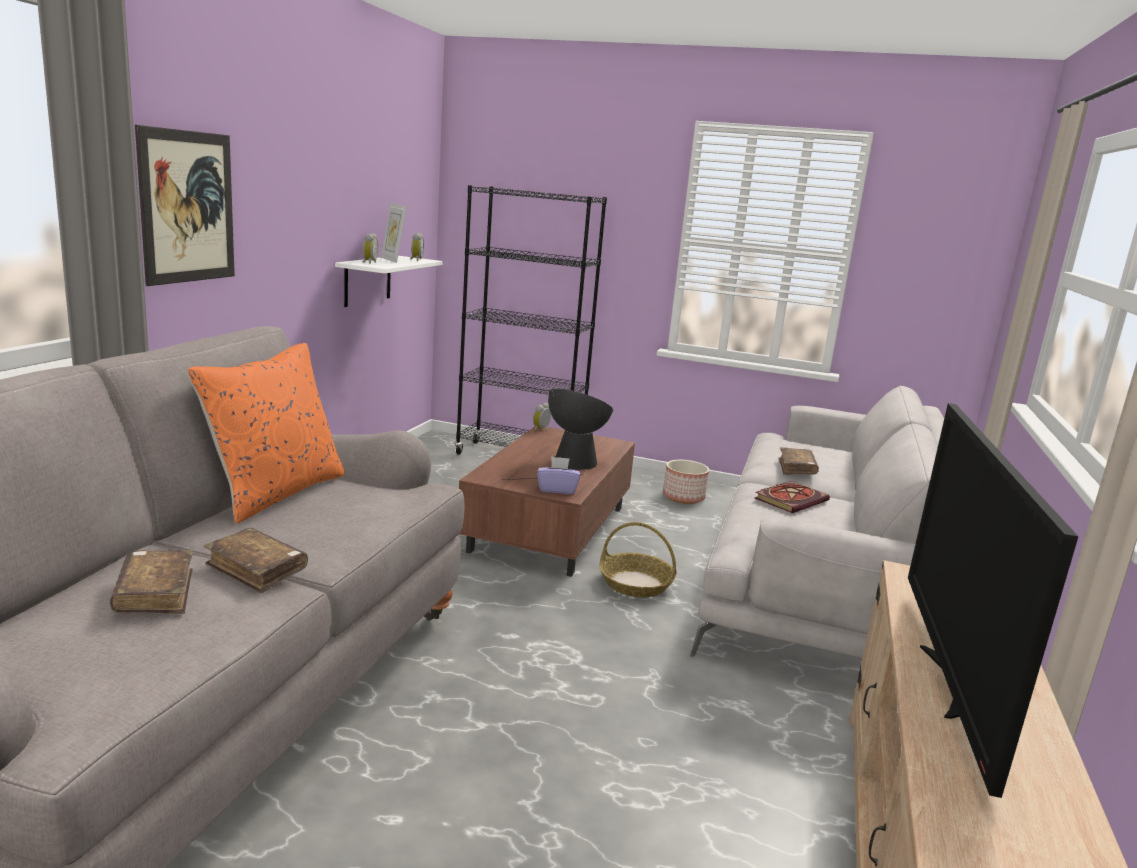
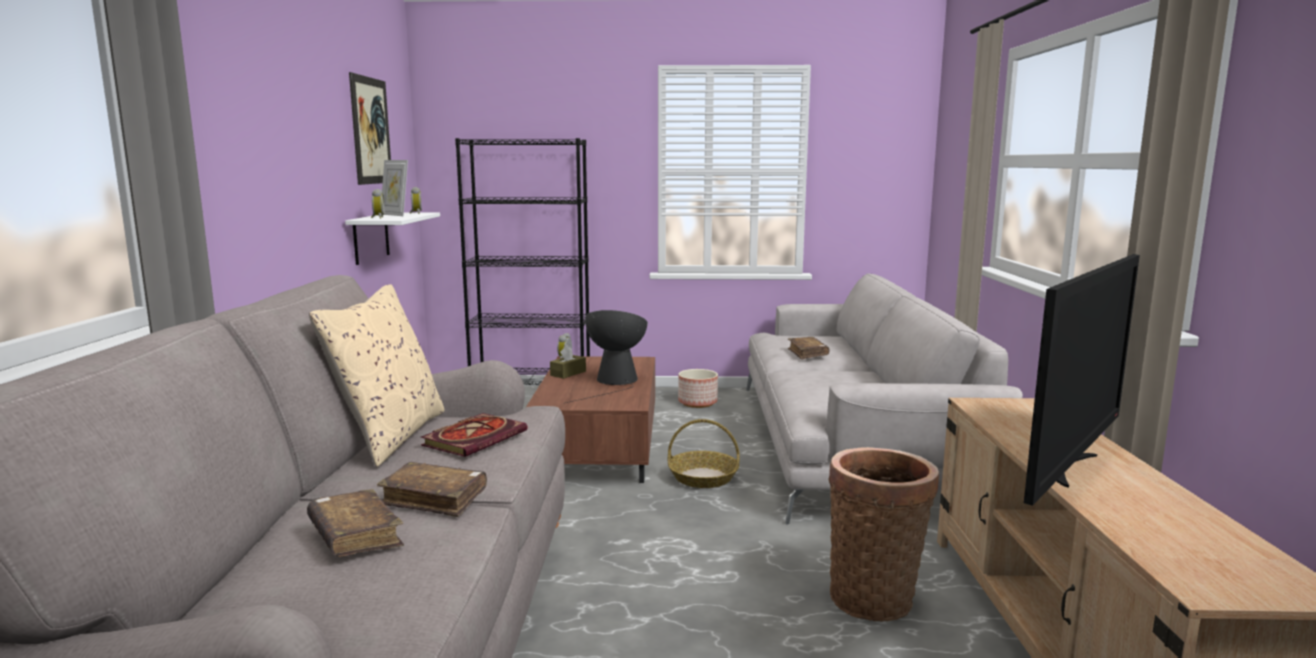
camera: 15 degrees left, 5 degrees down
(188, 207) = (225, 166): picture -> picture (371, 131)
(275, 492) = (389, 436): orange pillow -> beige pillow
(531, 446) = (568, 373): none -> brown tissue box
(557, 489) = (619, 402): purple tissue box -> none
(734, 763) = (874, 597): none -> basket
(791, 499) = (822, 376): book -> book (475, 438)
(947, 683) = (1069, 467): television -> television turned 135 degrees counterclockwise

